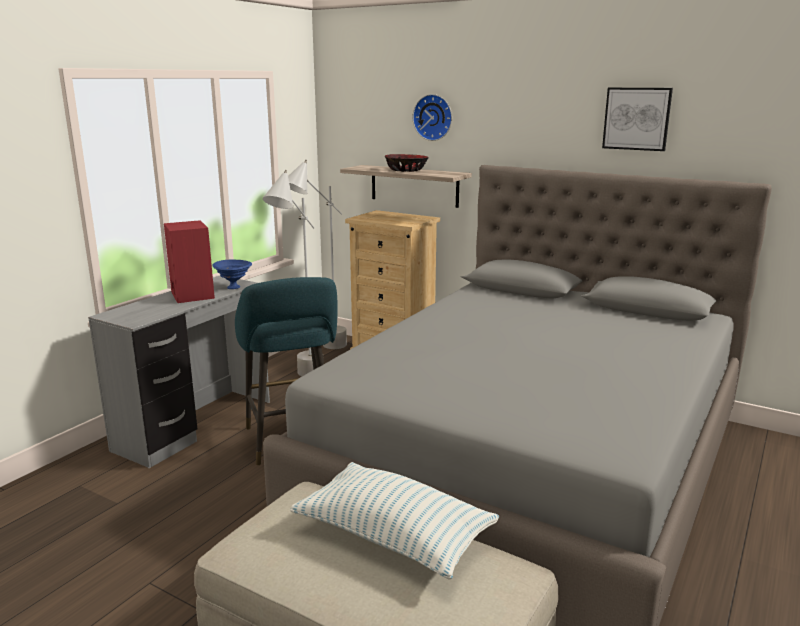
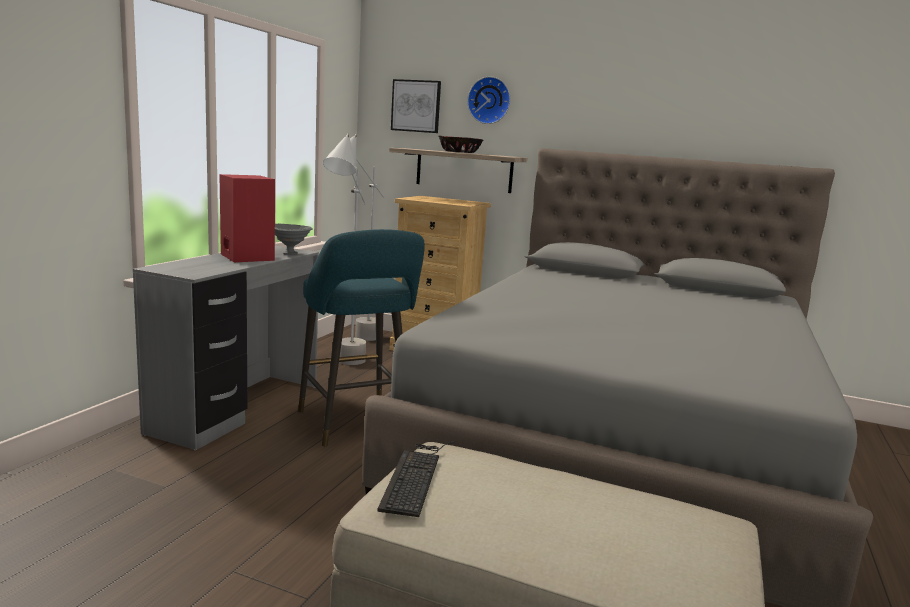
camera: 10 degrees left, 5 degrees down
(234, 287) = (290, 253): blue bowl -> grey bowl
(272, 518) = (416, 475): none -> keyboard
(394, 537) = (567, 490): pillow -> none
(637, 118) = (701, 105): picture -> picture (416, 106)

